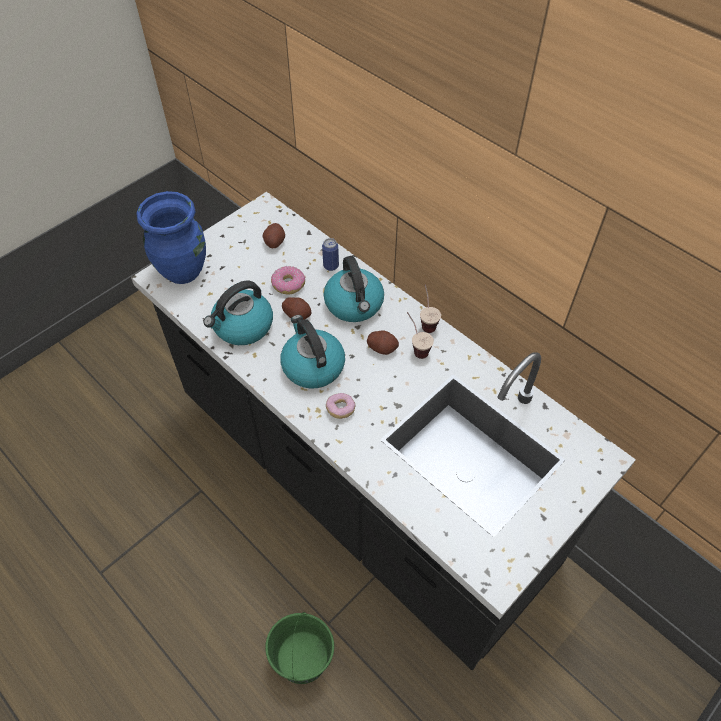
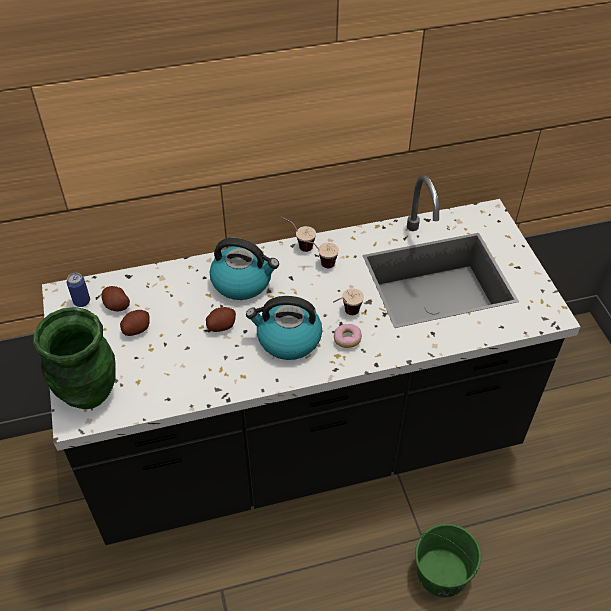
camera: 60 degrees left, 5 degrees down
(183, 271) = (88, 392): blue vase -> green vase
(242, 327) = (202, 372): kettle -> none
(288, 284) = (179, 317): donut -> none
(331, 266) = (184, 278): can -> can (82, 301)
(369, 395) = (345, 315): none -> cup
(382, 348) = (304, 285): potato -> potato (136, 329)

